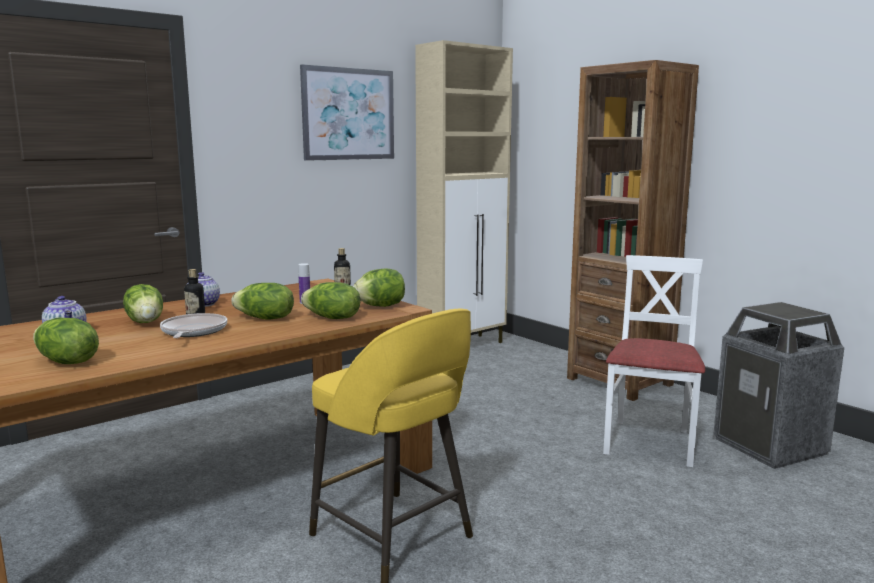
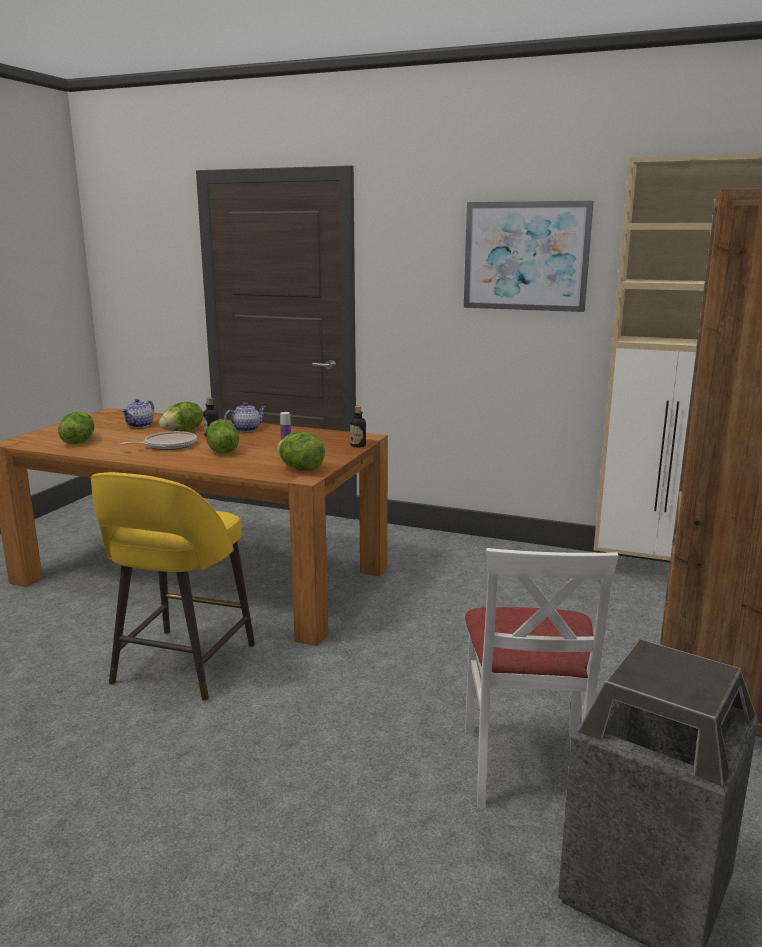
camera: 60 degrees right, 5 degrees up
(332, 318) = (244, 465): lettuce -> none
(649, 442) = (525, 766): white chair -> white chair turned 105 degrees clockwise

